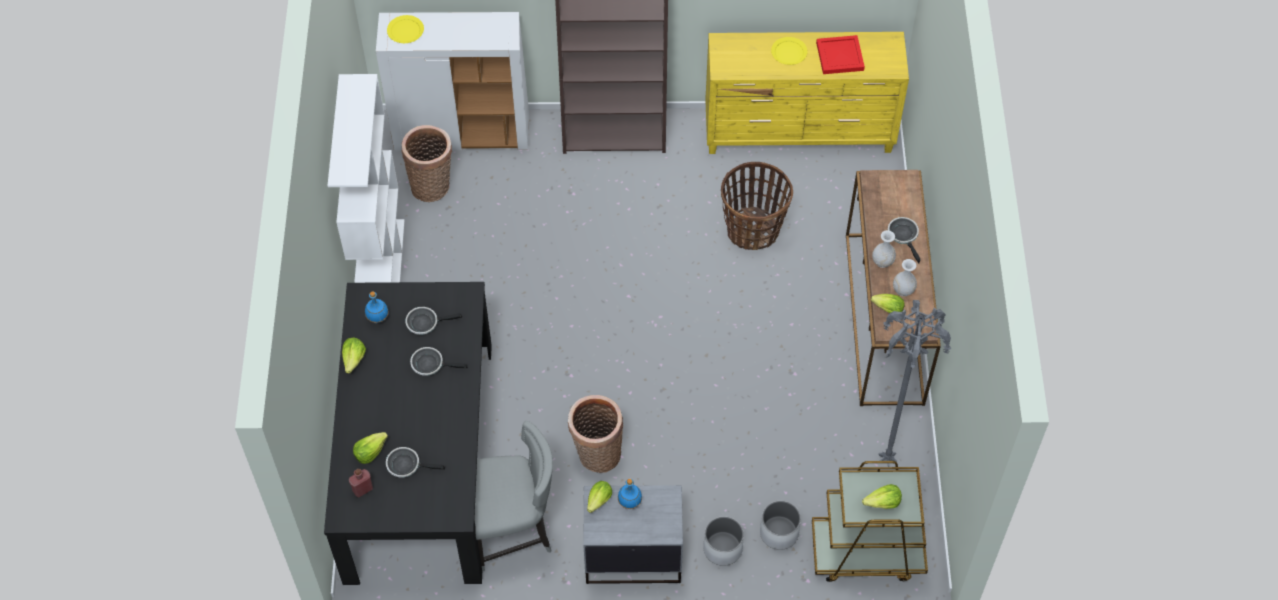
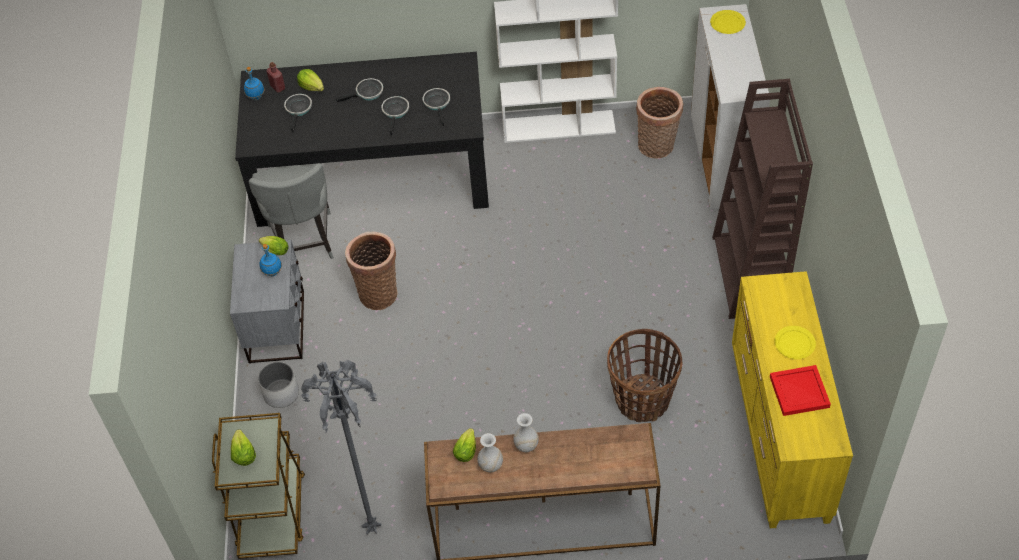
camera: 90 degrees right, 5 degrees down
(354, 359) = (399, 66): lettuce -> none
(378, 318) = (441, 75): blue bottle -> blue bottle (256, 97)
(779, 533) = (295, 438): white planter -> none
(904, 236) = (562, 465): frying pan -> frying pan (367, 93)

